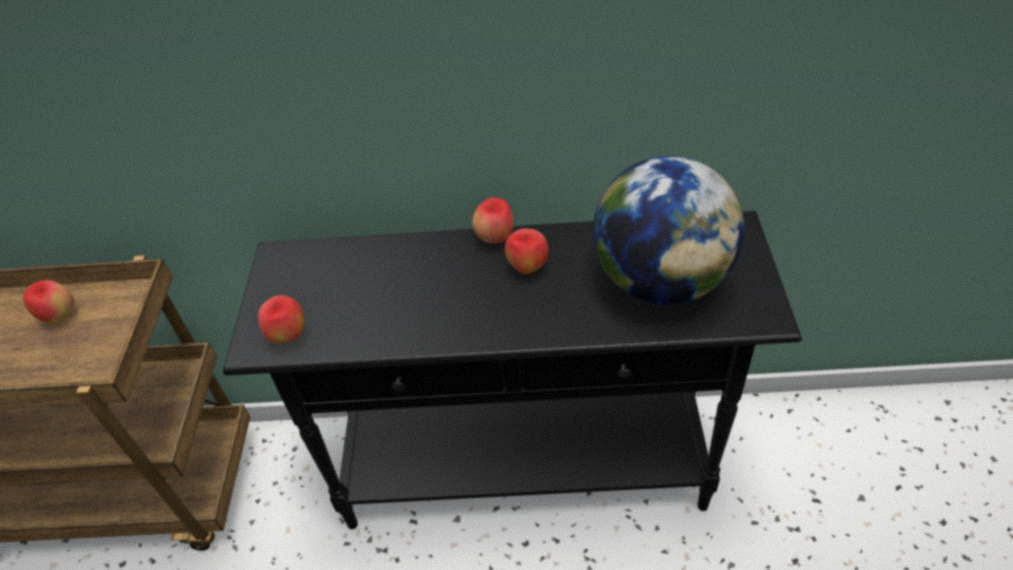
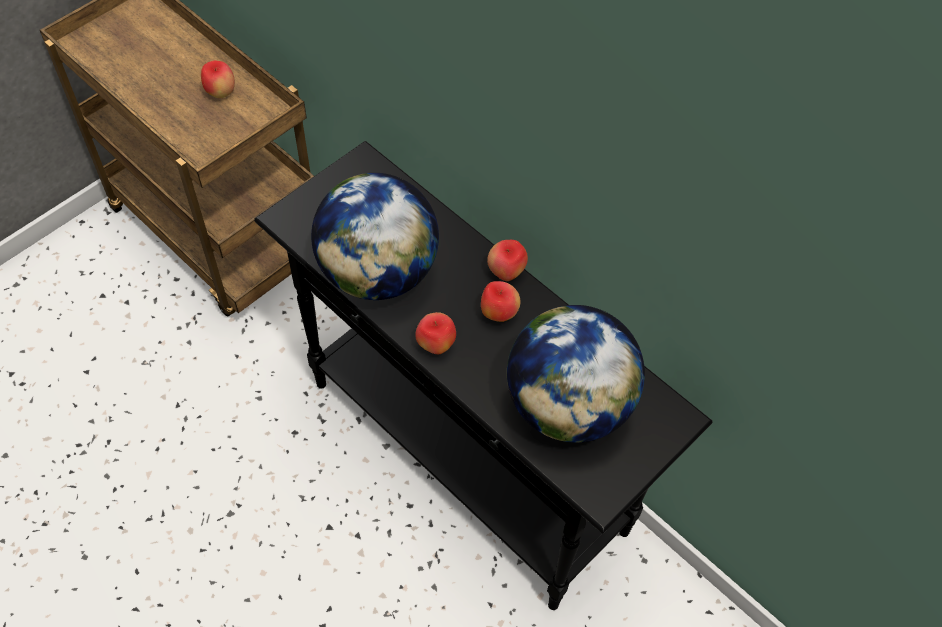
camera: 40 degrees right, 10 degrees up
(288, 335) = (309, 227): apple -> apple (436, 344)
(394, 318) = (378, 273): none -> globe

